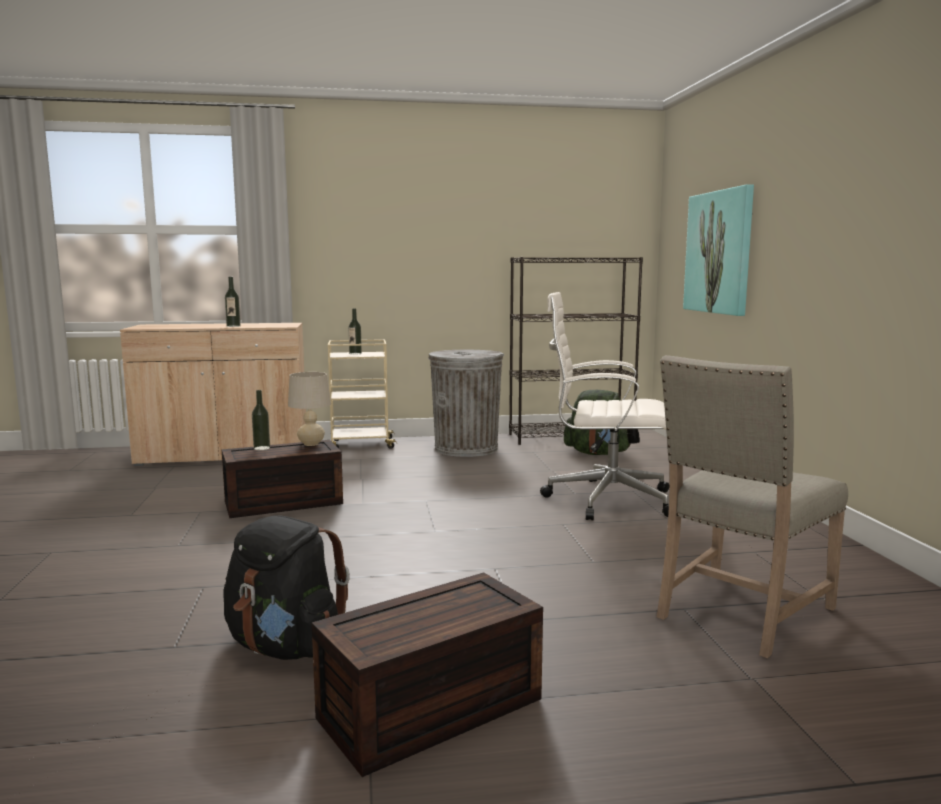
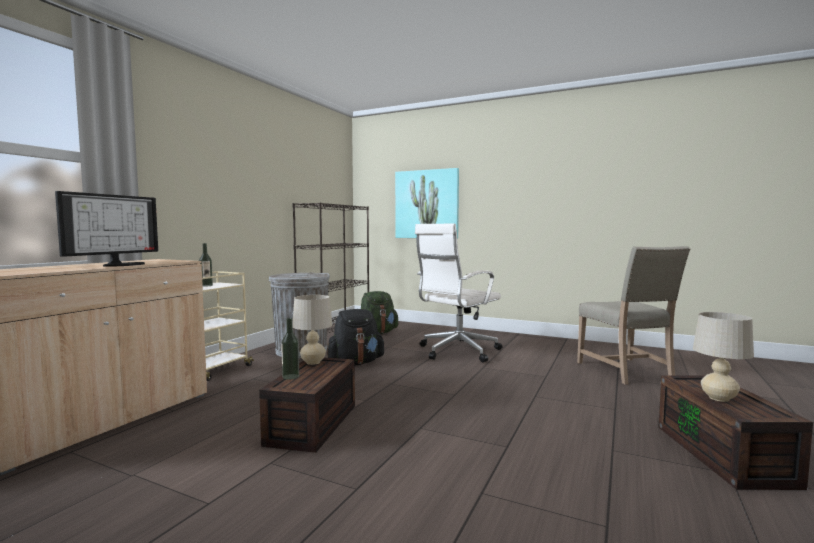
camera: 55 degrees left, 5 degrees down
(233, 326) = (122, 264): bottle -> monitor
(285, 646) = (625, 479): black backpack -> black backpack (356, 363)
(404, 608) = (719, 398): none -> beige table lamp

